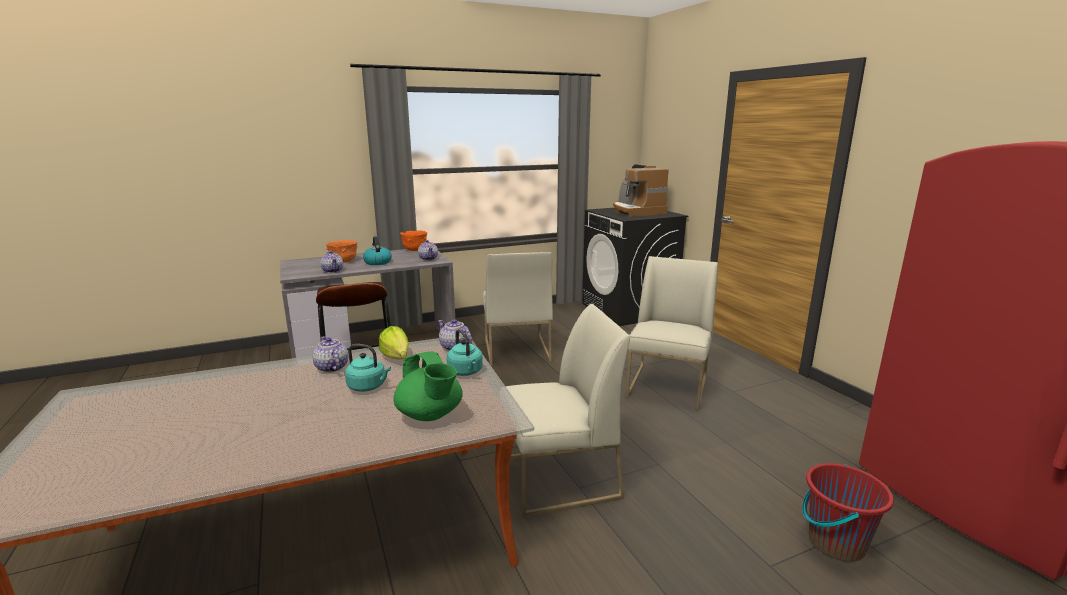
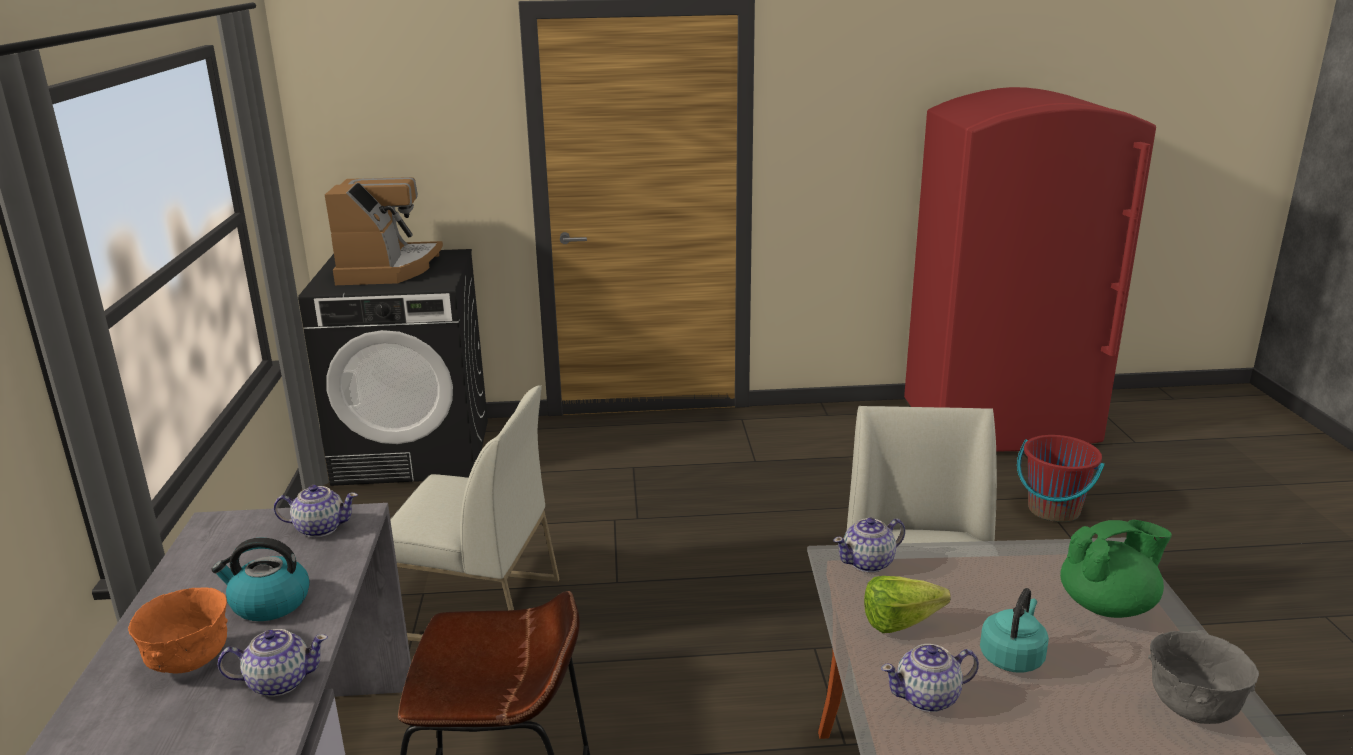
camera: 70 degrees left, 5 degrees up
(316, 440) = (1192, 709): none -> grey bowl
(415, 250) = (204, 540): orange bowl -> none
(466, 372) = (969, 563): turquoise kettle -> none
(636, 212) = (388, 269): coffee machine -> coffee machine turned 90 degrees counterclockwise
(668, 387) = (717, 501): white chair -> none

